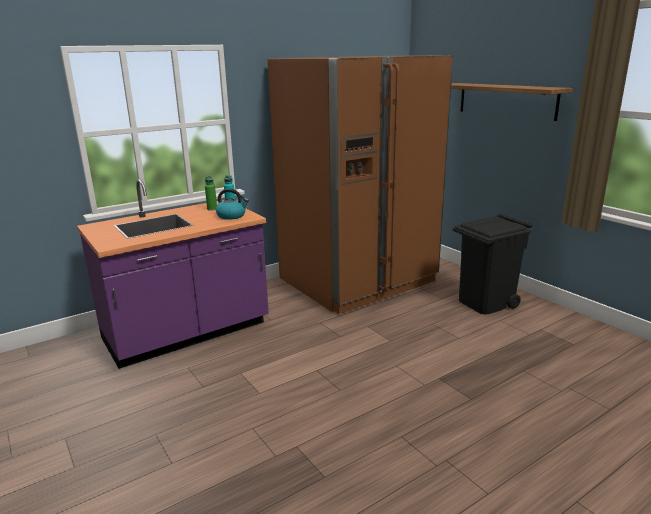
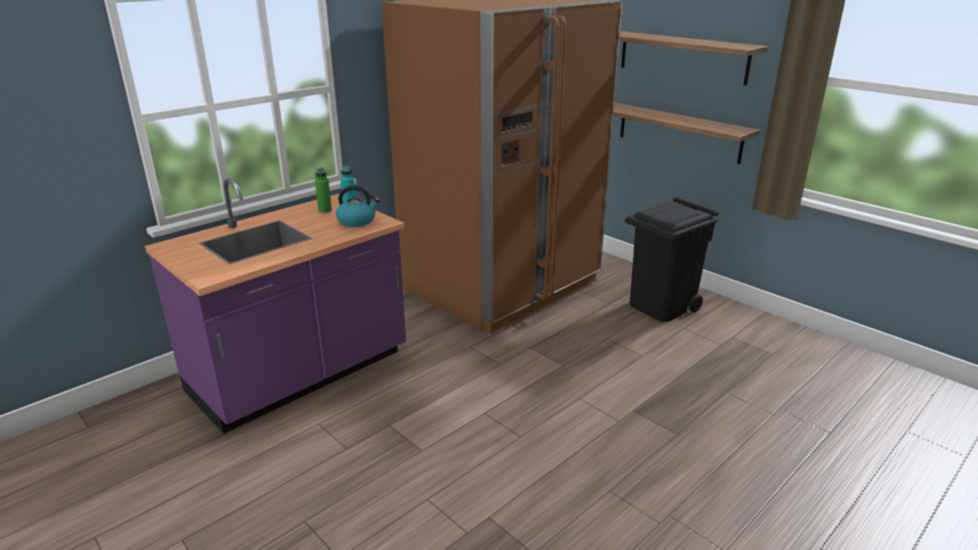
camera: 10 degrees left, 5 degrees up
(504, 161) = (678, 132): none -> shelf

